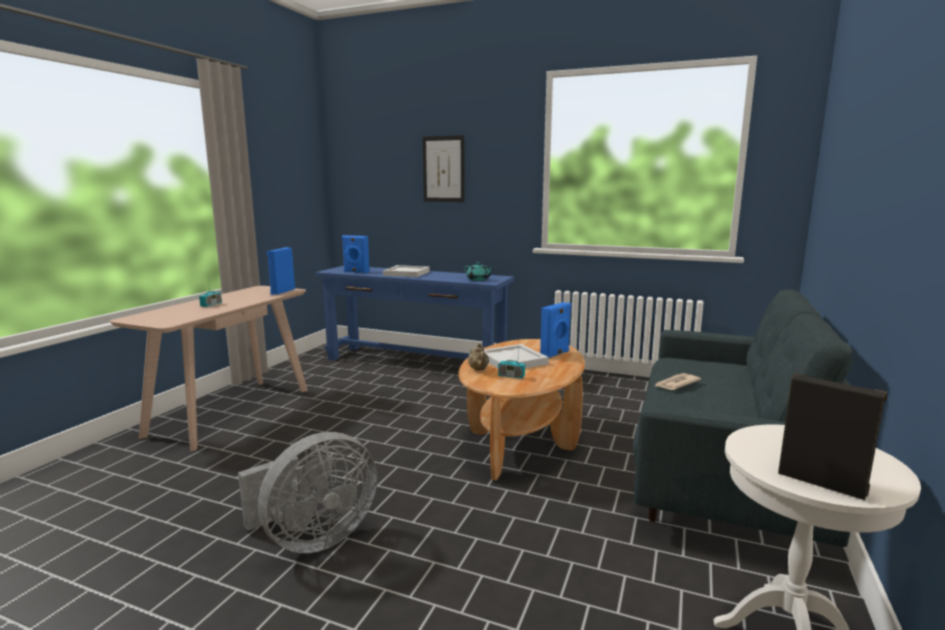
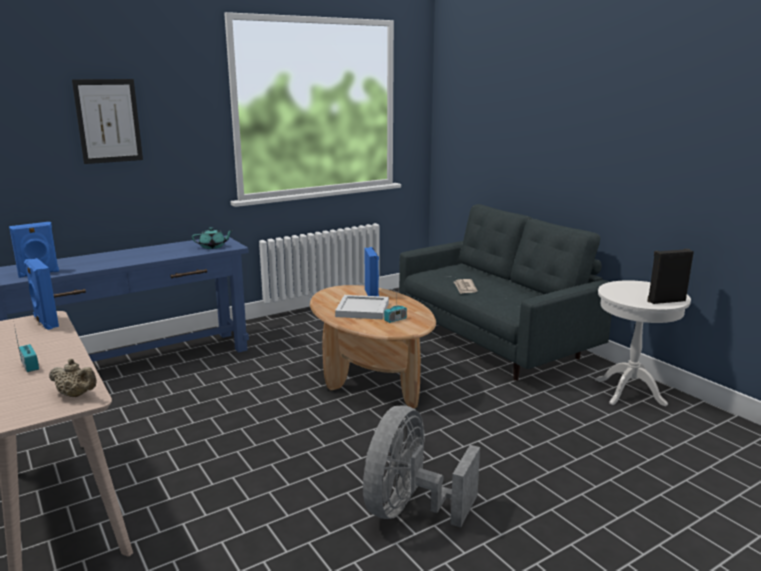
camera: 55 degrees left, 5 degrees up
(313, 539) = (410, 509): grey fan -> grey fan turned 150 degrees counterclockwise
(407, 273) = (111, 259): white tray -> none
(479, 370) = (364, 325): beige teapot -> beige teapot (76, 395)

